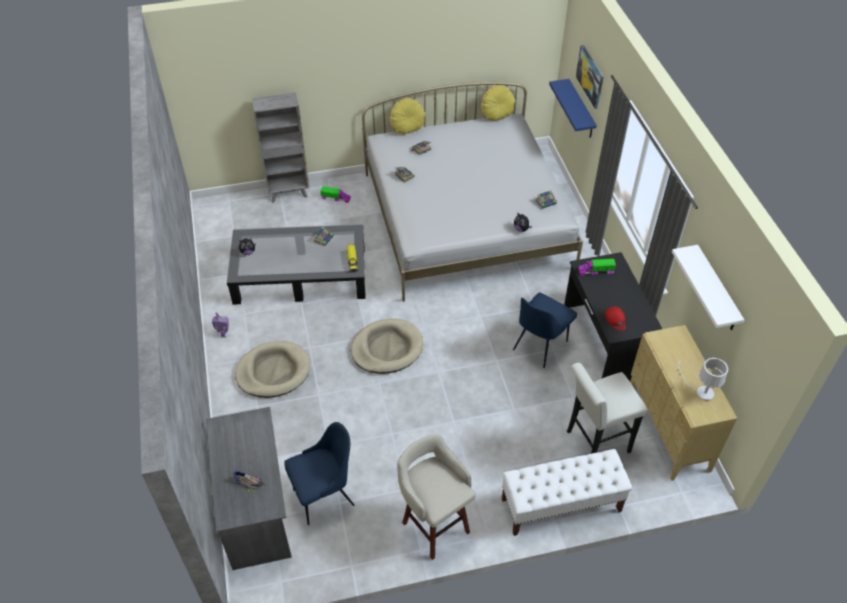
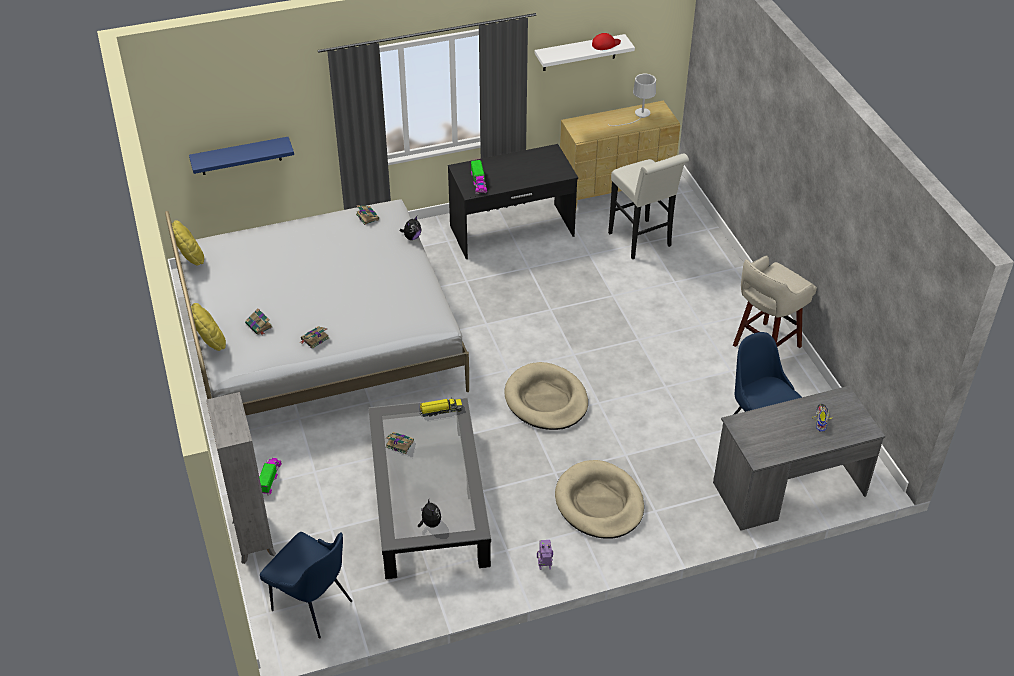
camera: 95 degrees left, 5 degrees down
(540, 346) = (524, 277): blue chair -> blue chair (313, 605)
(560, 505) = (717, 264): white bench -> none
(590, 76) = (243, 106): picture -> none
(615, 320) = (546, 172): red cap -> red cap (605, 44)

